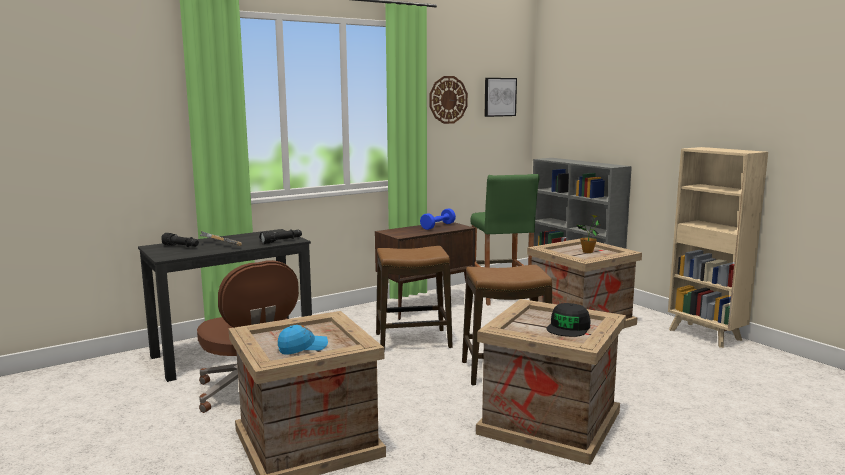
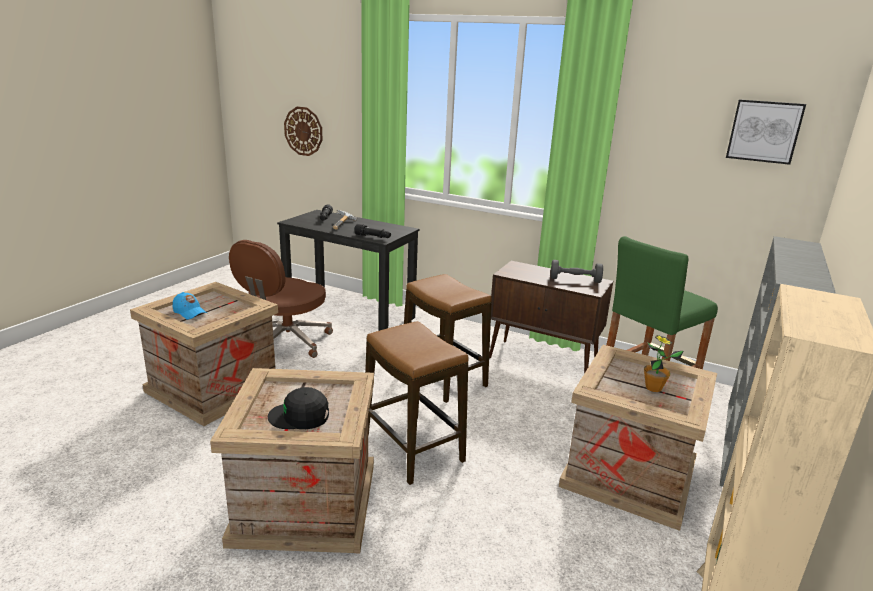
camera: 60 degrees right, 10 degrees up
(438, 226) = (575, 280): blue dumbbell -> grey dumbbell
(448, 99) = (662, 125): wall clock -> wall clock (303, 131)

